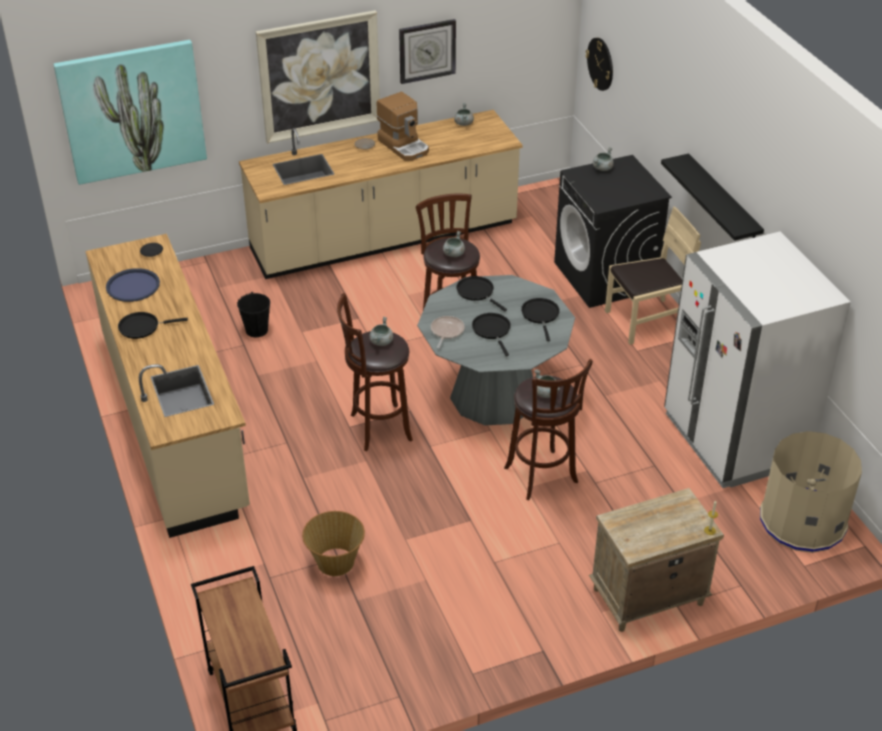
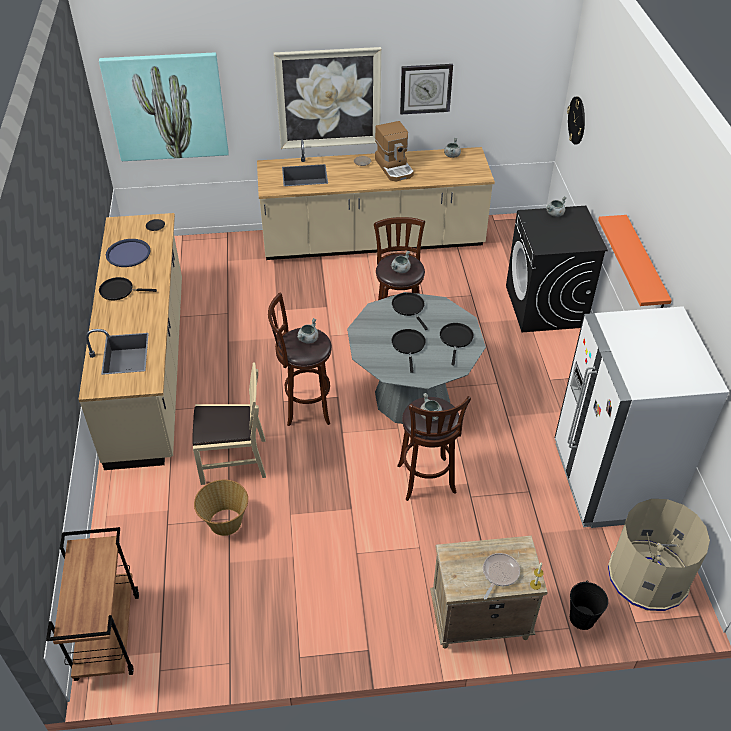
camera: 15 degrees right, 5 degrees up
(257, 330) = (243, 302): black bucket -> black bucket (582, 618)
(446, 332) = (369, 339): frying pan -> frying pan (499, 574)
(645, 320) = (567, 353): beige chair -> beige chair (233, 460)
(723, 203) = (644, 266): black shelf -> orange shelf

